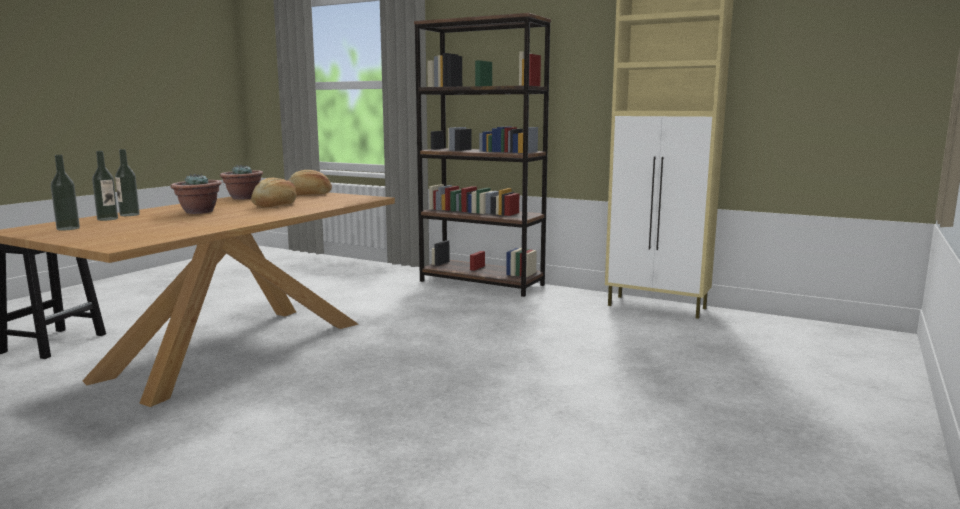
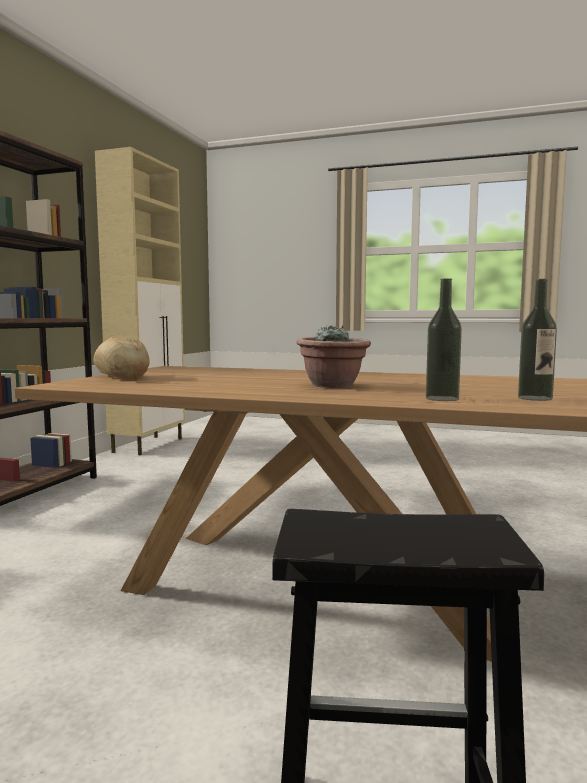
camera: 100 degrees left, 5 degrees down
(129, 215) = (392, 398): bottle -> none
(243, 198) = (165, 387): potted plant -> none
(275, 205) = (248, 377): bread -> none

